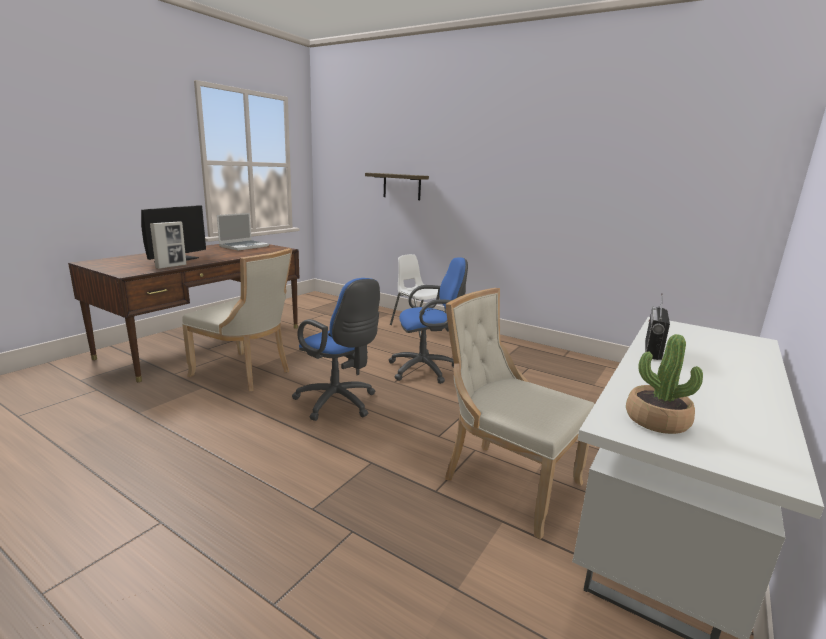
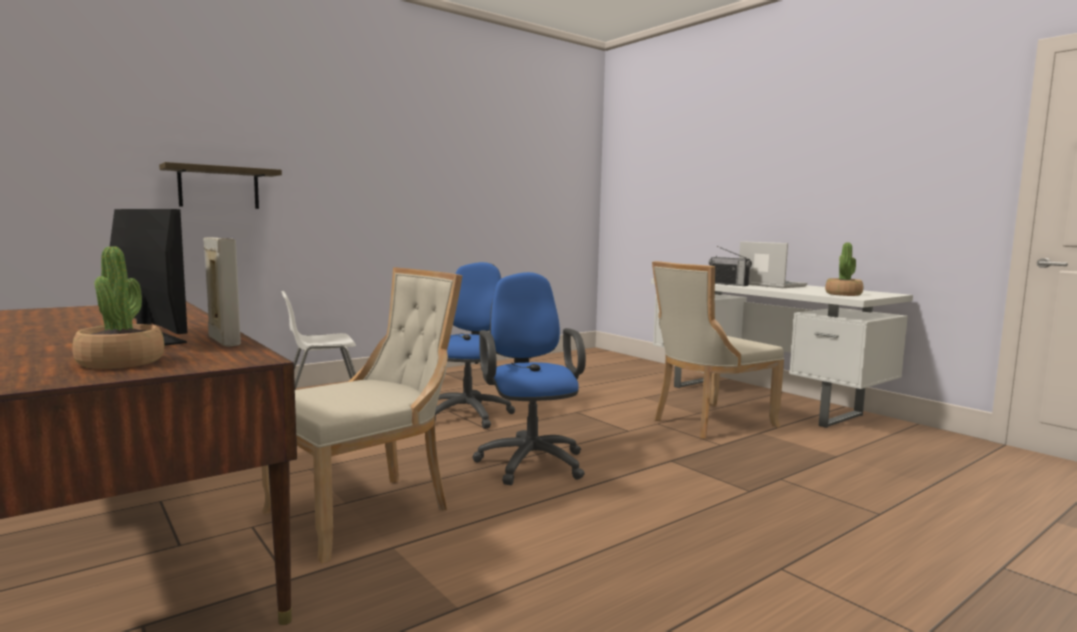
camera: 70 degrees left, 10 degrees down
(125, 264) = (121, 362): none -> potted plant
(244, 246) = (73, 313): laptop -> laptop (770, 285)
(339, 403) = (530, 461): blue office chair -> blue office chair turned 75 degrees counterclockwise

